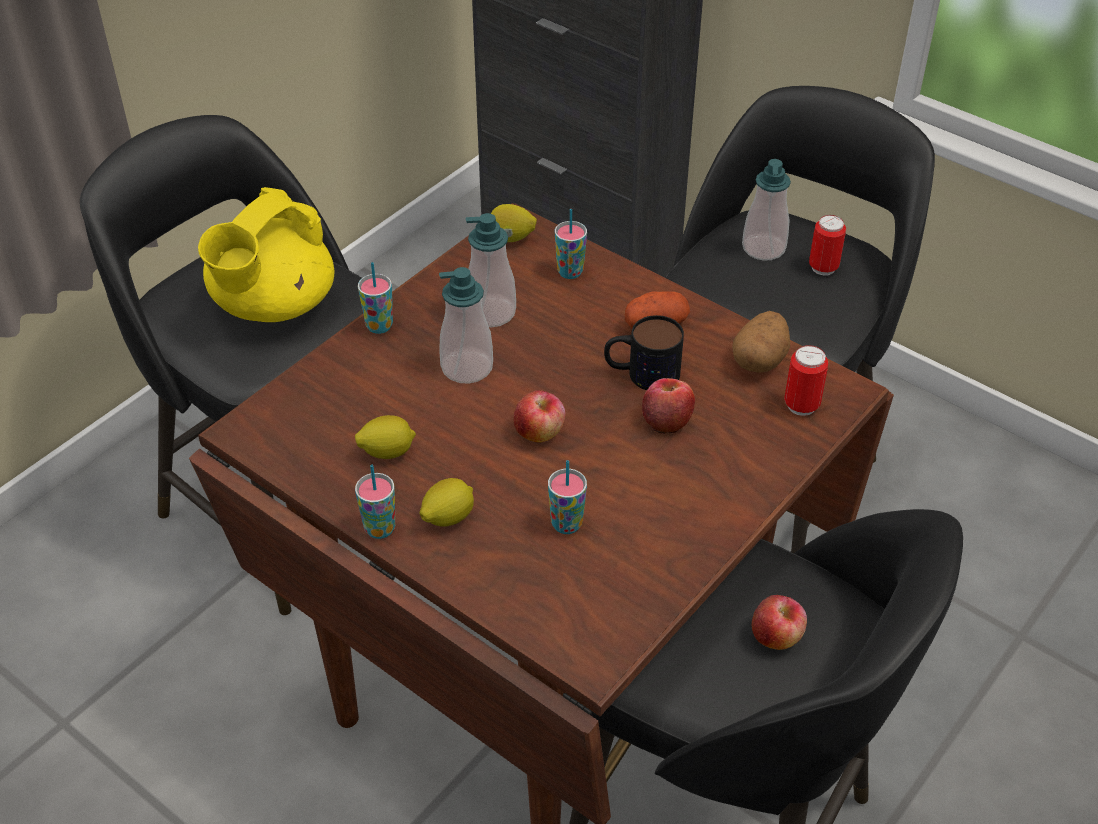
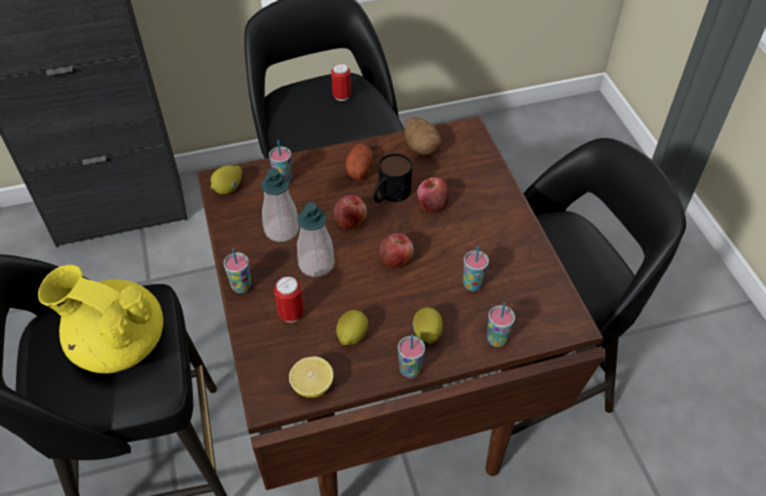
camera: 55 degrees left, 5 degrees up
(273, 305) = (118, 343): yellow teapot -> yellow teapot turned 135 degrees clockwise
(291, 455) = (312, 386): none -> lemon
(496, 590) = (497, 339): none -> cup
(763, 248) = (305, 107): soap dispenser -> none
(776, 636) = (561, 256): apple -> apple (350, 221)
(801, 405) = (465, 150): can -> can (291, 314)

